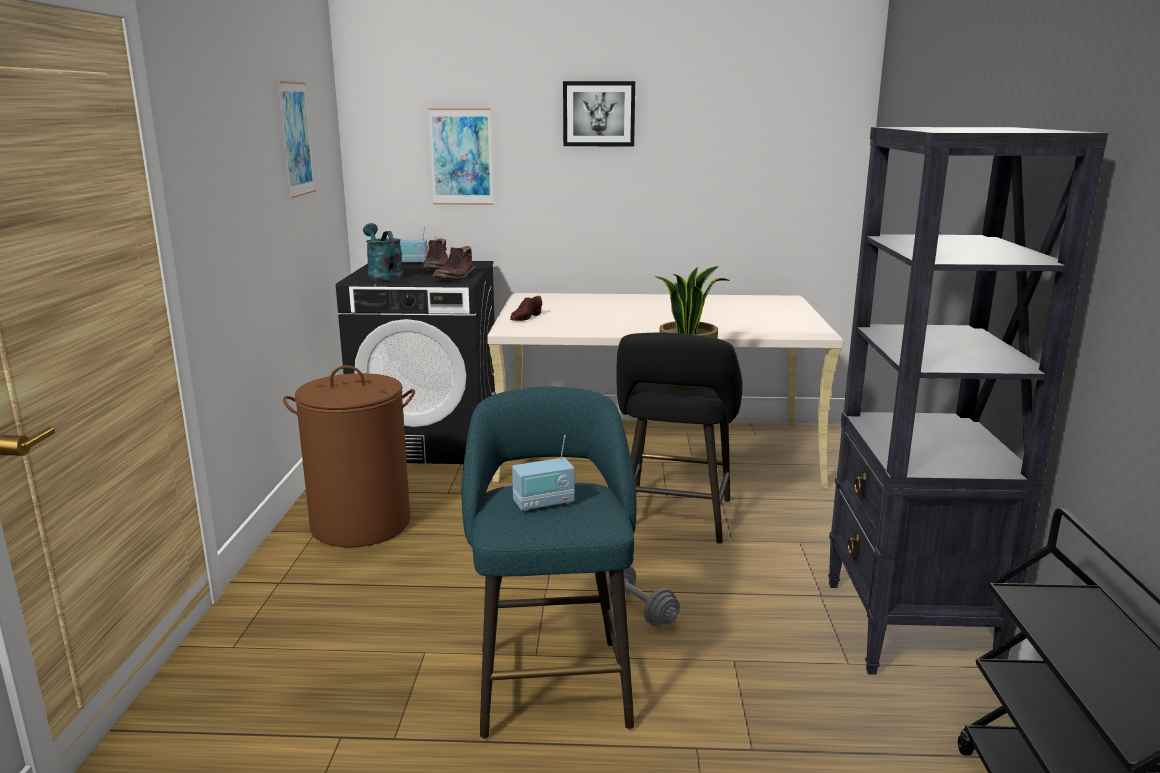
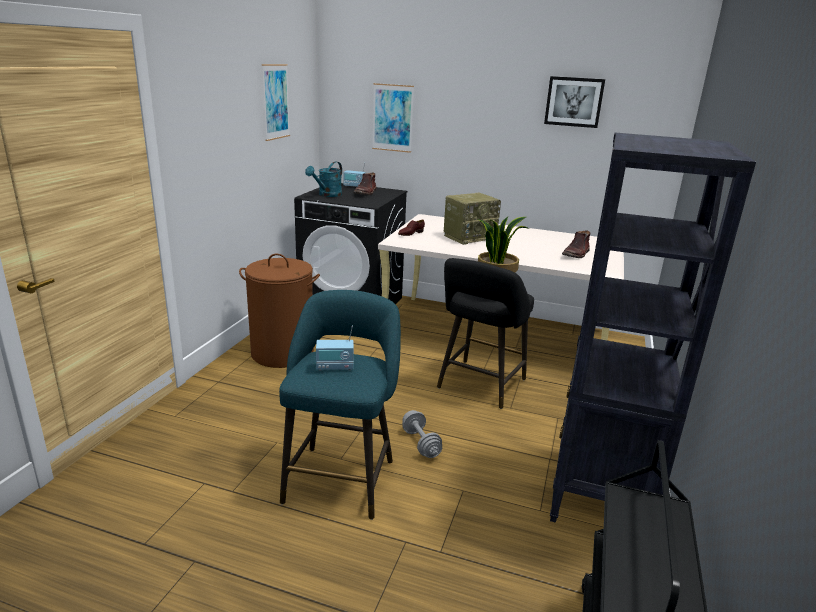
camera: 15 degrees right, 5 degrees up
(383, 276) = (327, 195): turquoise watering can -> turquoise watering can turned 135 degrees counterclockwise
(455, 277) = (371, 201): brown boot -> brown boot (576, 254)
(599, 114) = (487, 94): picture -> picture (574, 102)
(610, 313) = (470, 237): none -> radio

